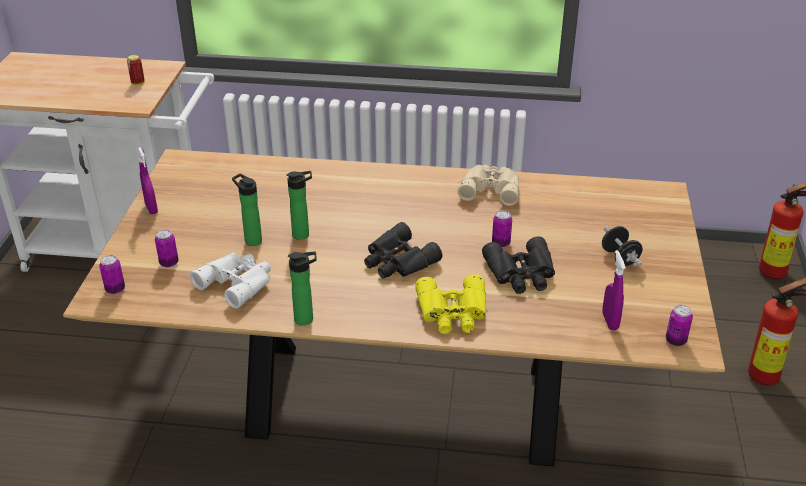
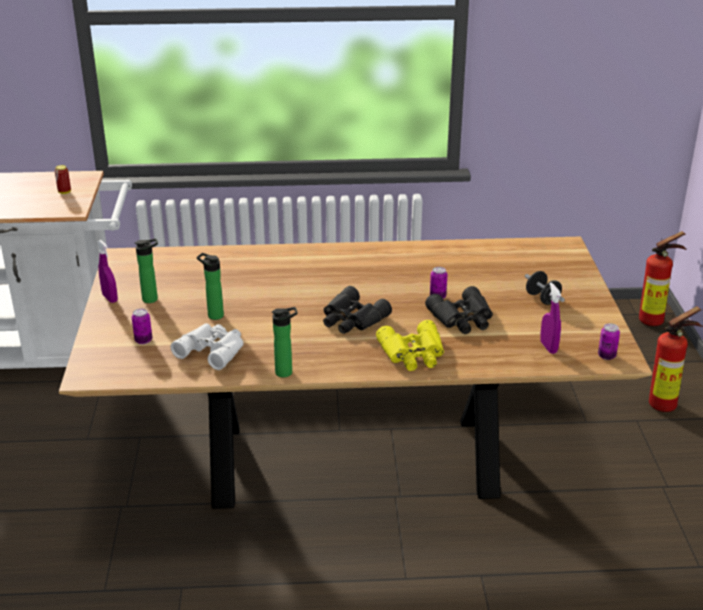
camera: 10 degrees left, 5 degrees down
(115, 289) = (101, 366): can -> none
(303, 234) = (260, 306): bottle -> bottle (152, 299)
(490, 188) = (415, 255): beige binoculars -> none

